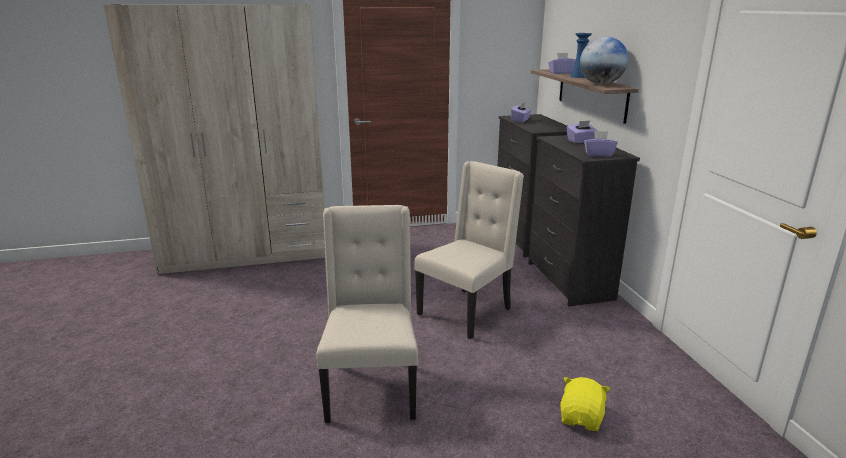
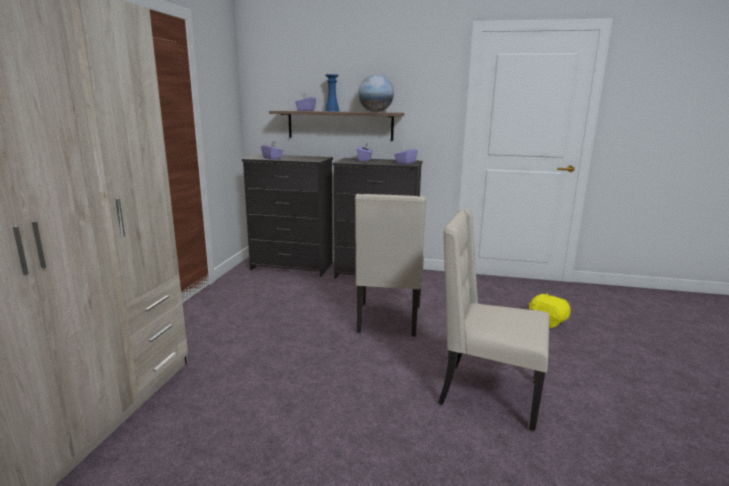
camera: 65 degrees left, 5 degrees down
(466, 311) = (388, 320): beige chair -> beige chair turned 150 degrees counterclockwise

